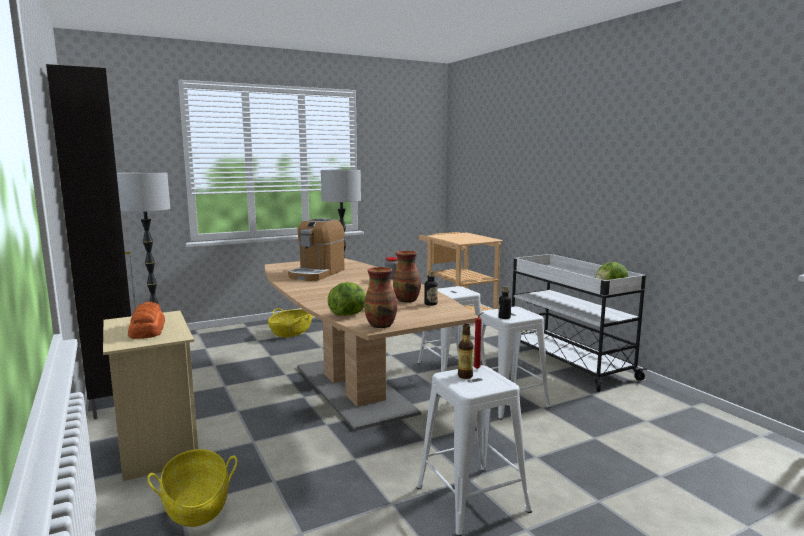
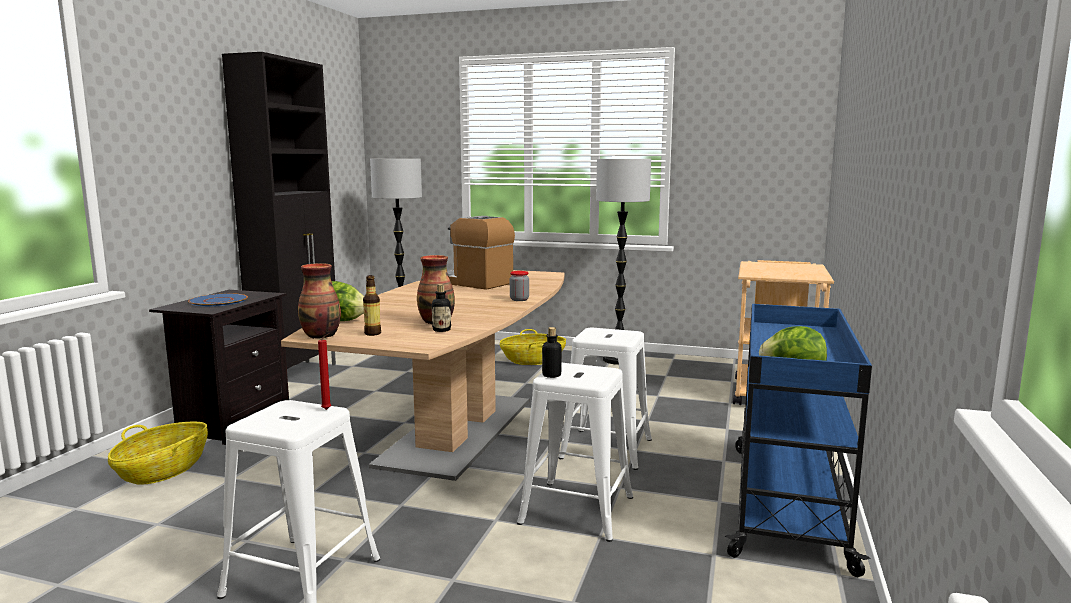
camera: 45 degrees right, 0 degrees up
(147, 329) = (218, 301): bread -> blue plate
(157, 450) = (232, 422): beige nightstand -> black nightstand
(317, 273) = (473, 283): coffee machine -> coffee machine turned 60 degrees clockwise
(465, 376) = (294, 411): bottle -> bottle (372, 333)
(566, 362) = (787, 502): white cart -> blue cart

